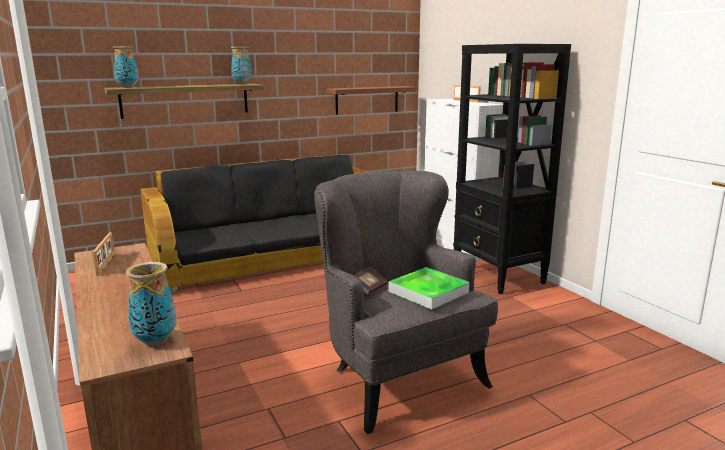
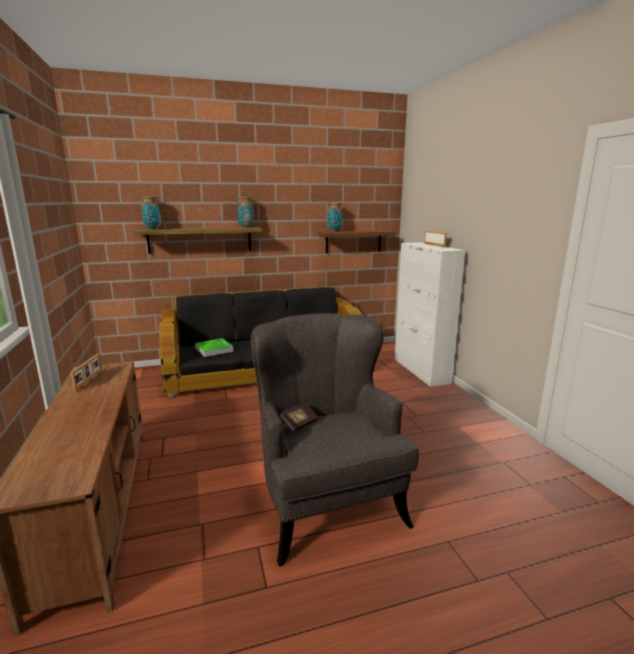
camera: 10 degrees right, 0 degrees up
(155, 341) = (70, 471): vase -> vase (334, 231)
(428, 292) = (351, 433): tray -> tray (214, 350)
(498, 276) = (451, 404): black bookcase -> none

